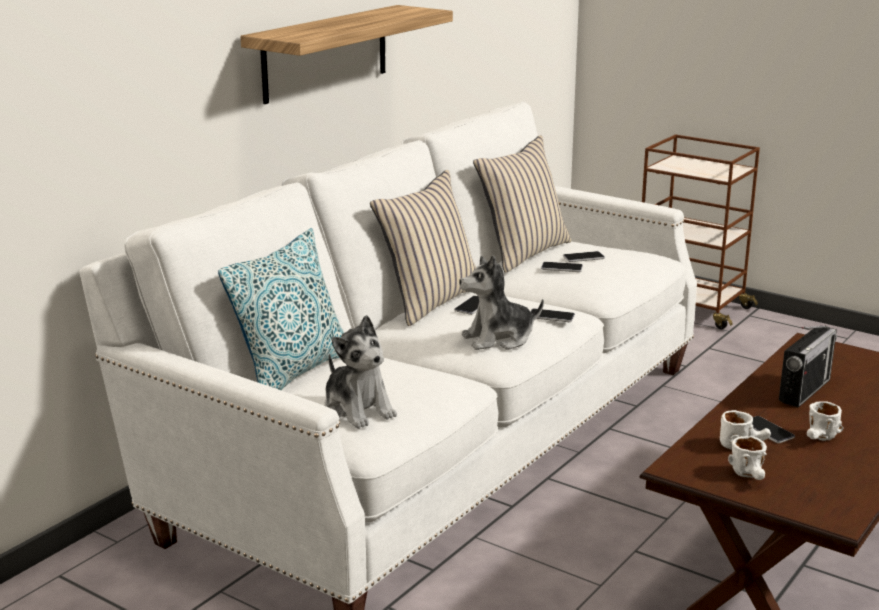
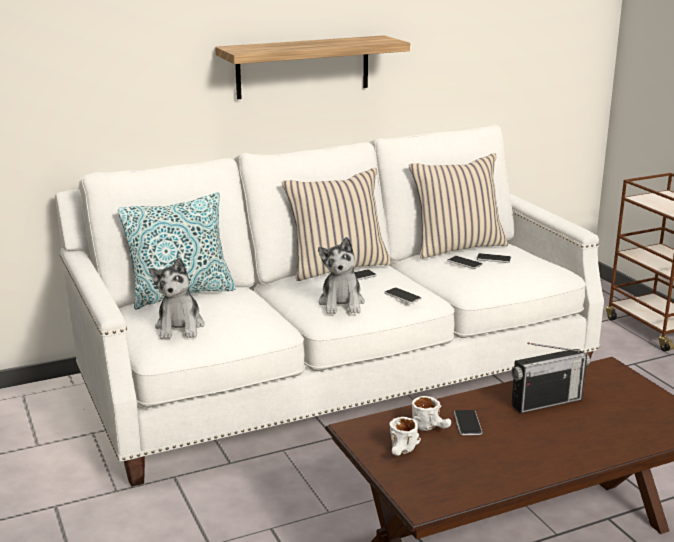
camera: 30 degrees right, 0 degrees up
(498, 339) = (342, 303): plush toy -> plush toy turned 105 degrees counterclockwise
(820, 439) = (501, 442): white mug -> none

